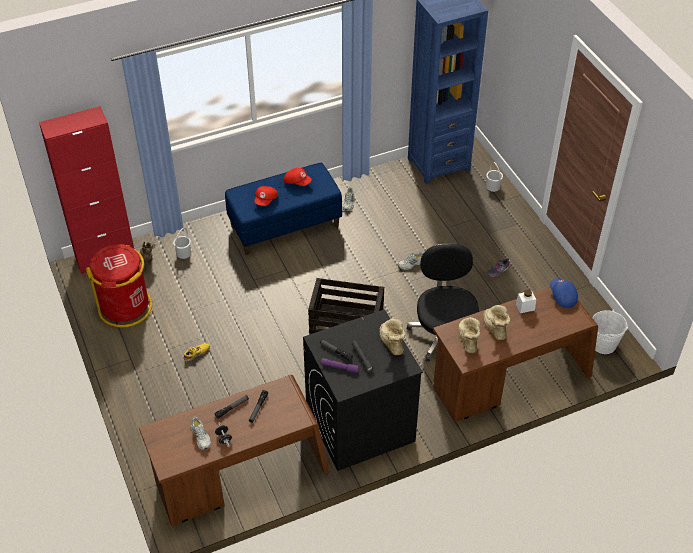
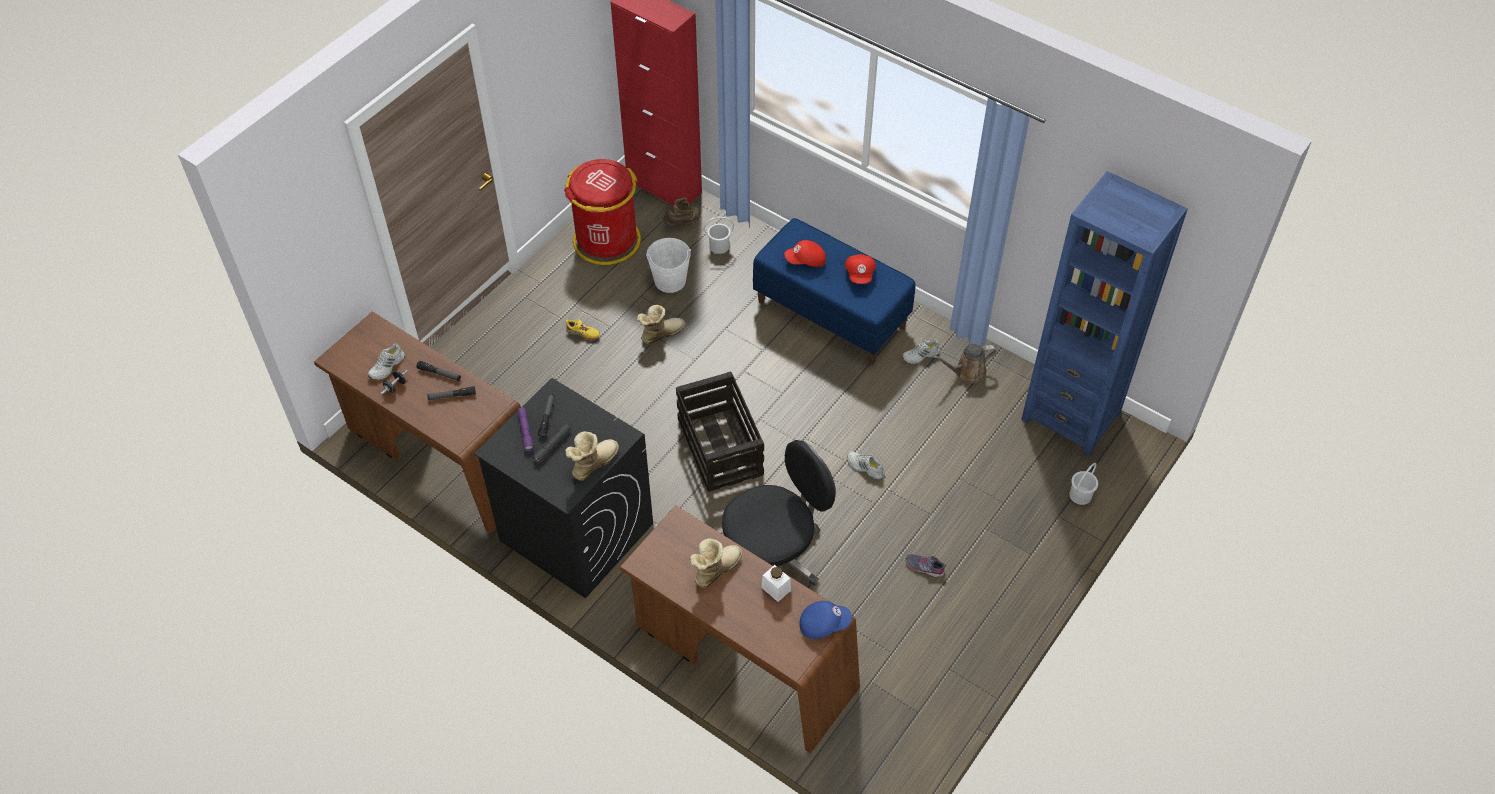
camera: 60 degrees right, 5 degrees up
(376, 190) = (967, 372): none -> brown watering can
(467, 341) = (676, 549): boot -> boot (660, 333)
(562, 297) = (823, 624): blue cap -> blue cap turned 45 degrees clockwise
(603, 344) = (881, 747): white bucket -> white bucket (670, 281)

